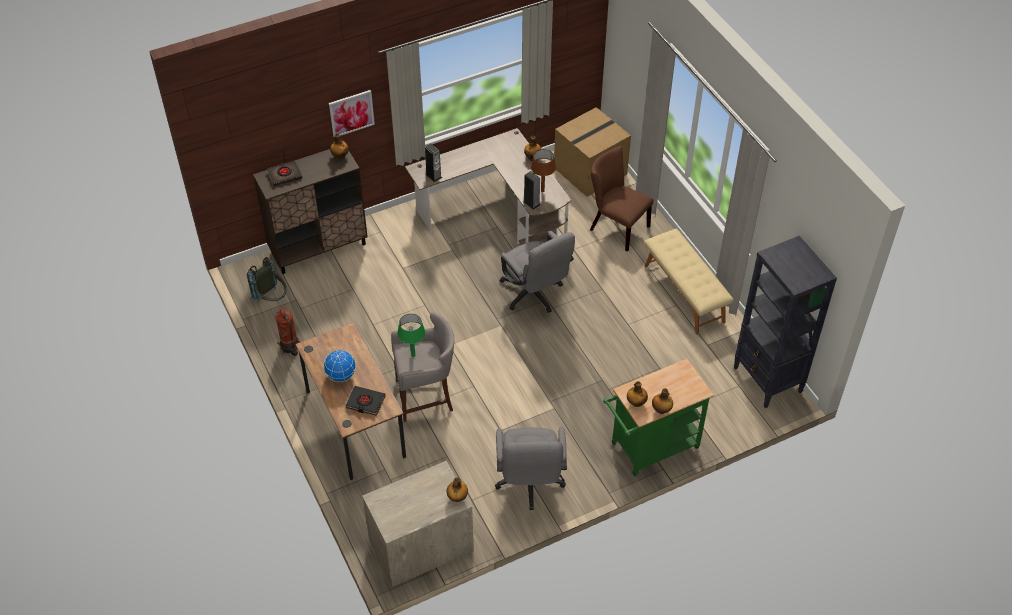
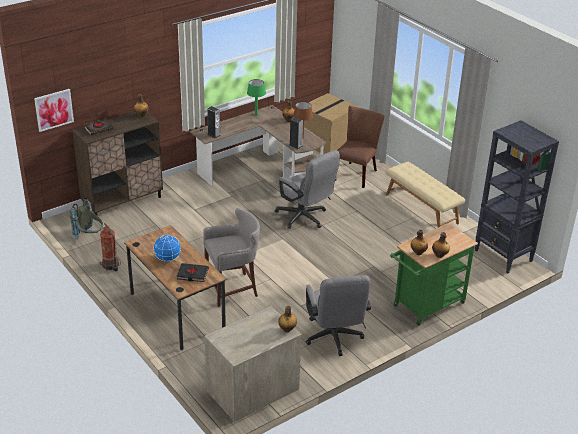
camera: 10 degrees left, 15 degrees down
(351, 113) = (149, 81): picture -> picture (54, 109)
(413, 355) = (224, 244): green table lamp -> green table lamp (256, 115)
(616, 227) = (357, 173): brown chair -> brown chair turned 90 degrees clockwise

